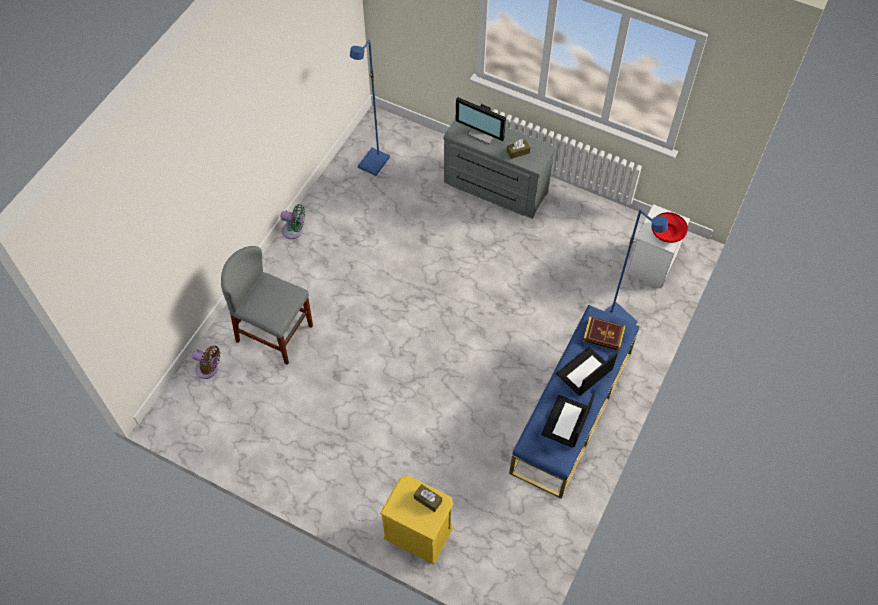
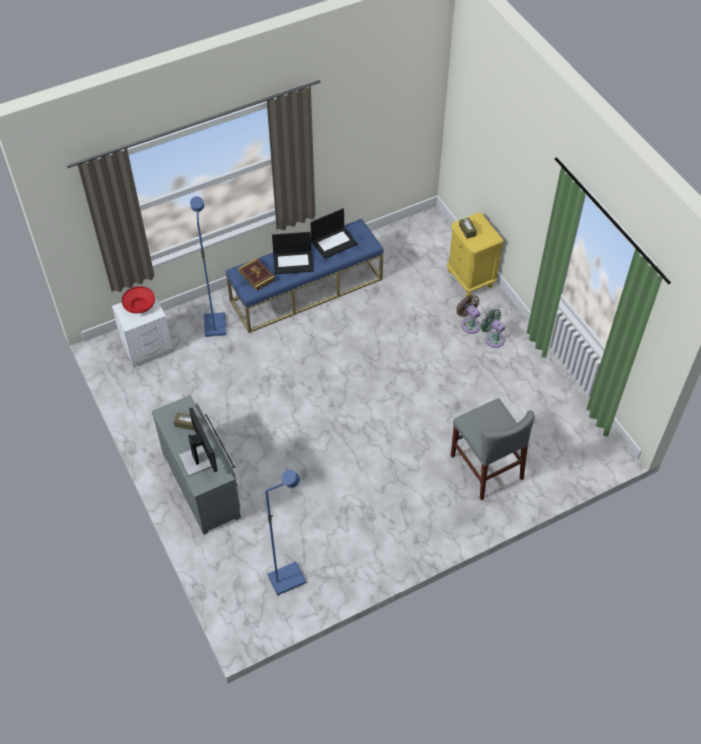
camera: 145 degrees left, 5 degrees down
(208, 370) = (558, 468): brown fan -> brown fan (469, 324)
(294, 231) = (411, 552): green fan -> green fan (493, 338)

